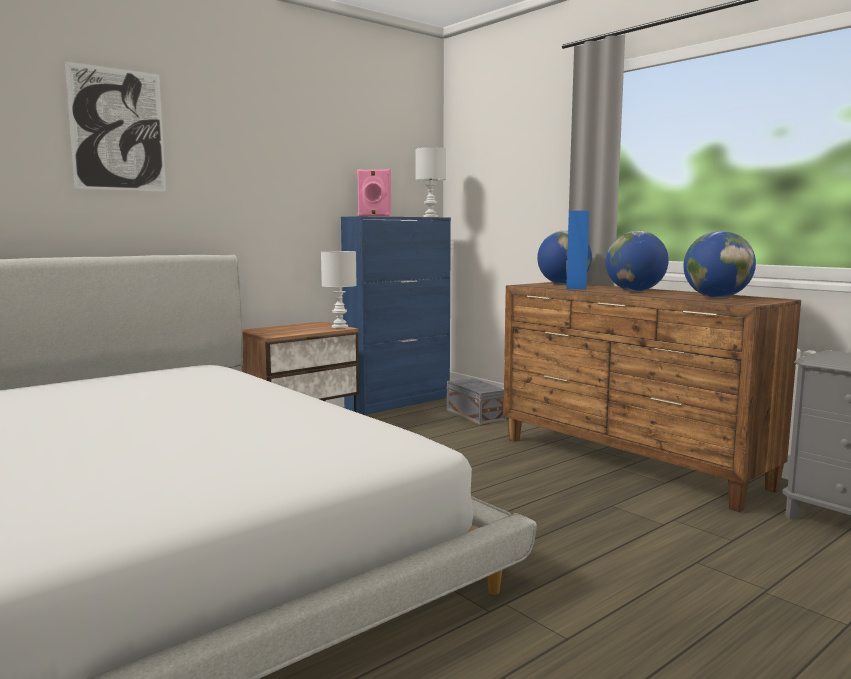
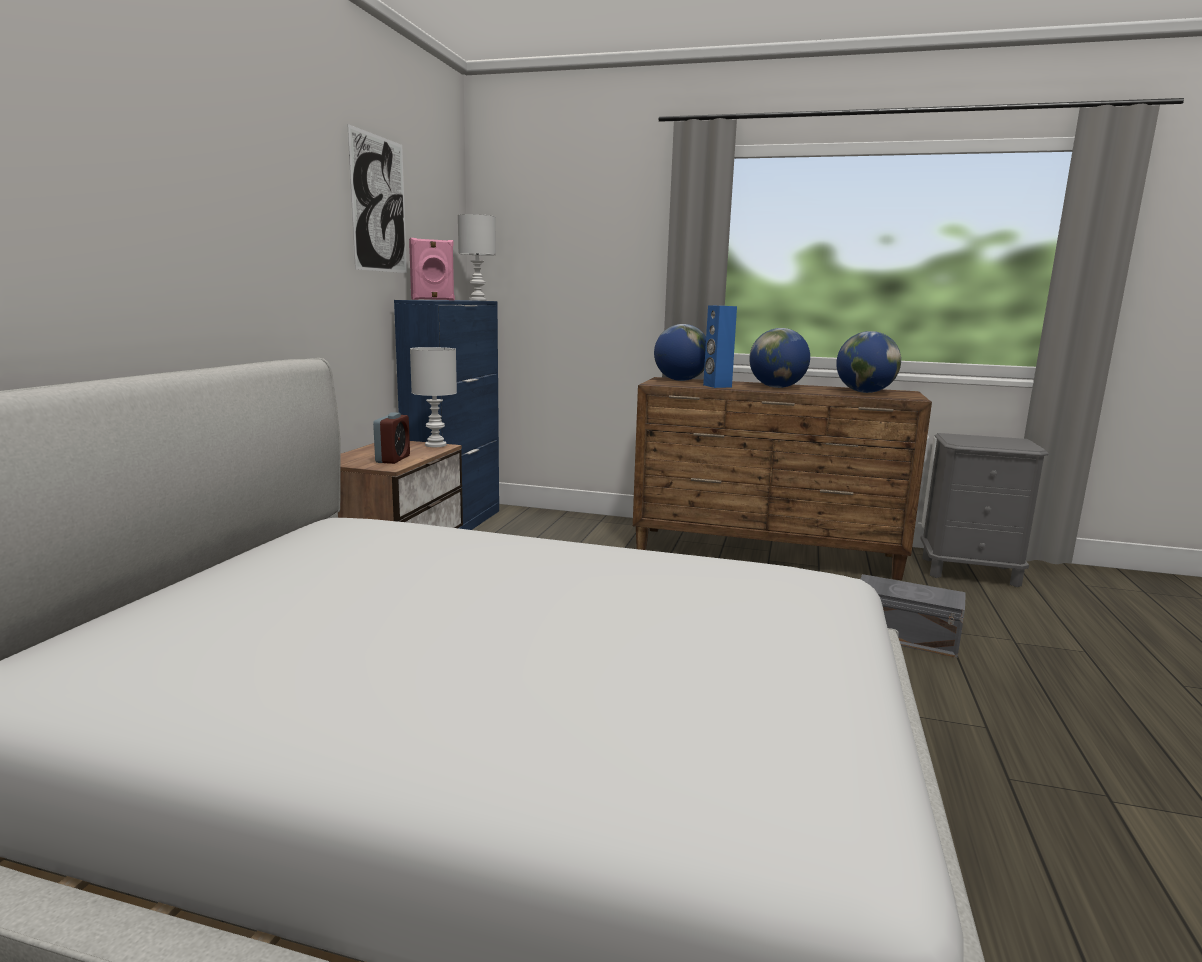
camera: 35 degrees left, 5 degrees up
(118, 130) = (155, 157): picture -> picture (379, 204)
(287, 332) = (393, 459): none -> alarm clock
(475, 414) = (559, 527): grey storage box -> grey storage box (902, 635)

